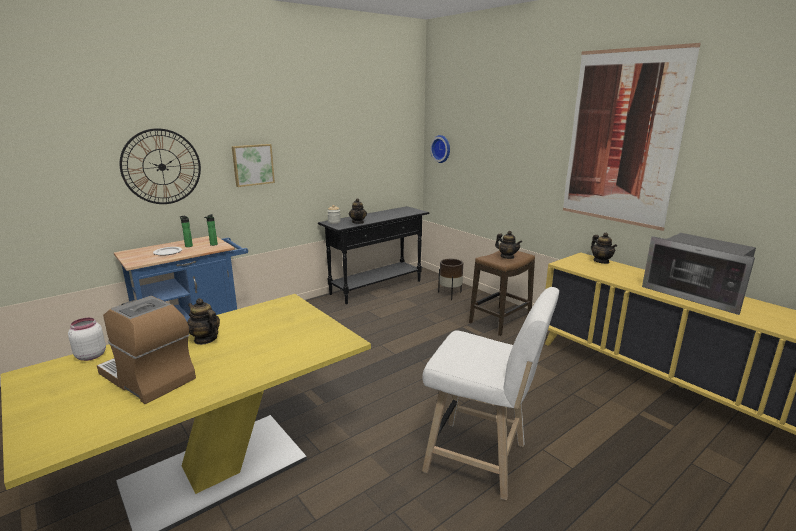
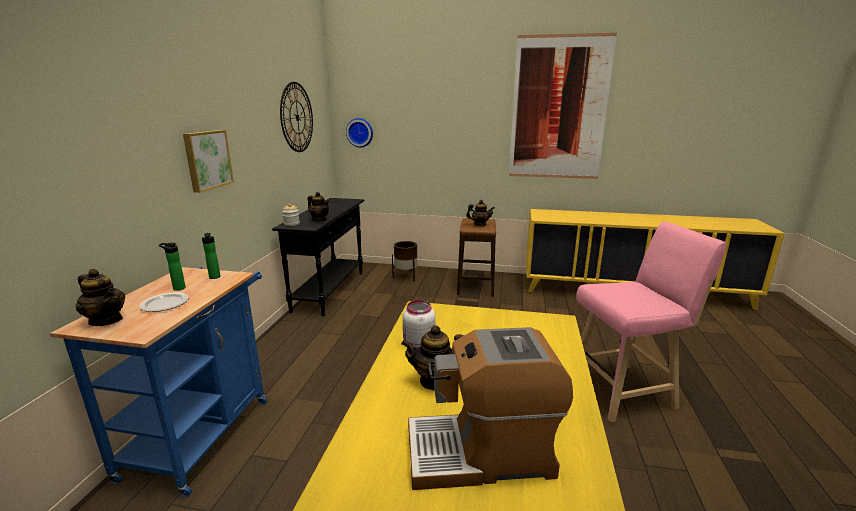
camera: 40 degrees left, 0 degrees up
(90, 356) = (339, 479): white jar -> white jar (418, 344)
(162, 167) = (100, 170): wall clock -> wall clock (297, 117)
(481, 460) = (625, 390): white stool -> pink stool
(601, 261) = (555, 211): teapot -> teapot (106, 320)
(696, 294) = (641, 219): microwave -> none

